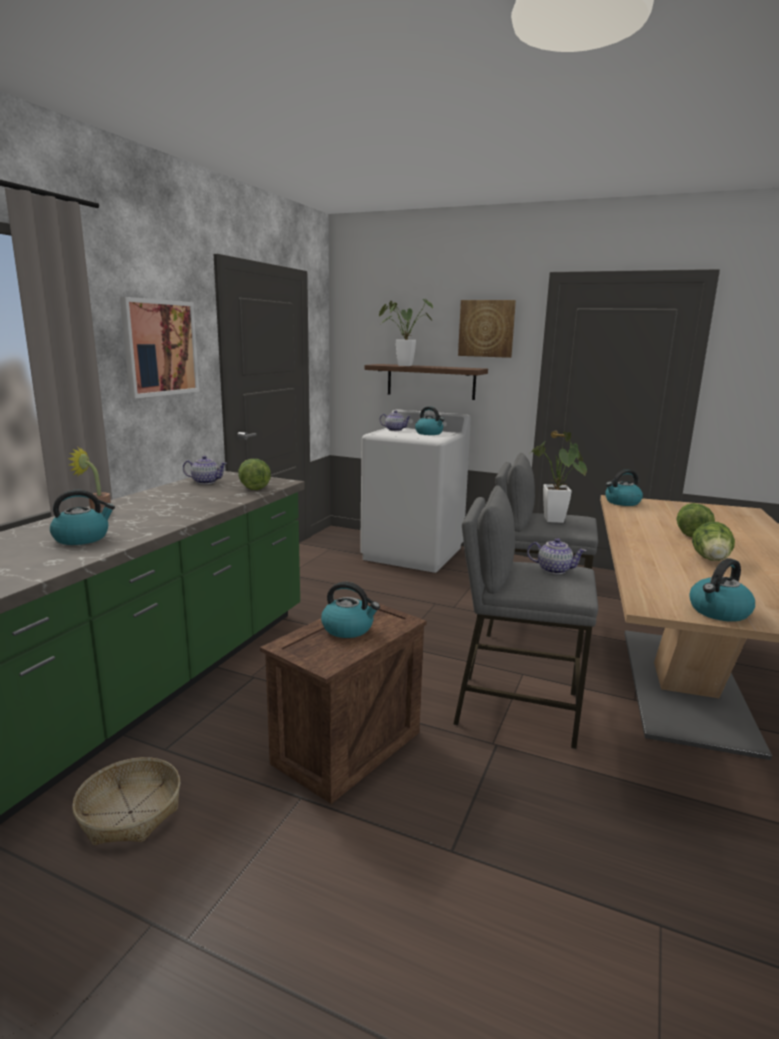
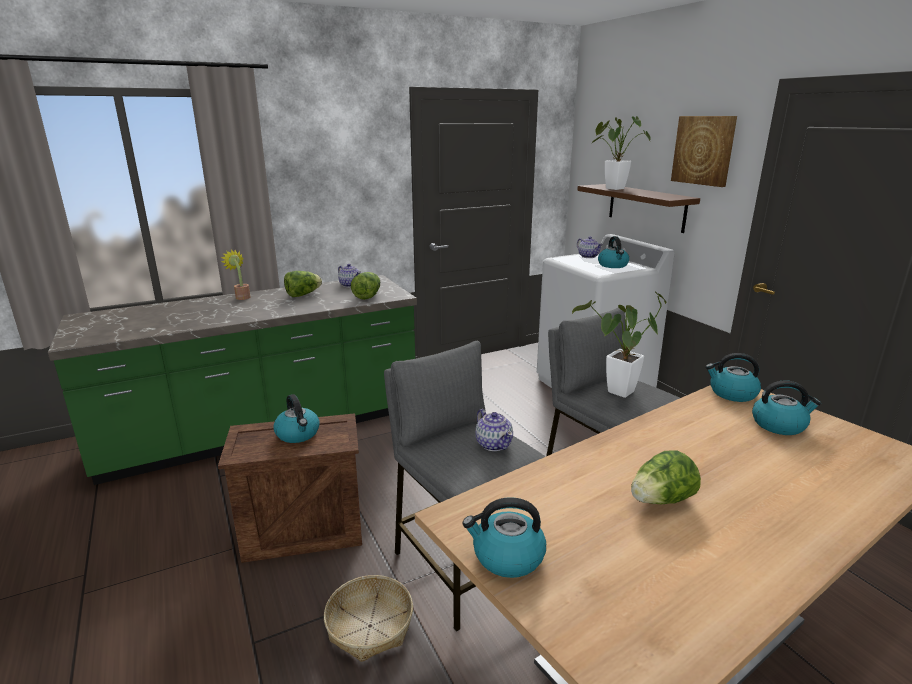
camera: 40 degrees right, 5 degrees up
(82, 538) = (193, 316): kettle -> kettle (779, 425)
(130, 812) = (157, 506): basket -> basket (370, 626)
(160, 348) = (341, 172): picture -> none
(690, 533) = (724, 459): lettuce -> lettuce (303, 295)

